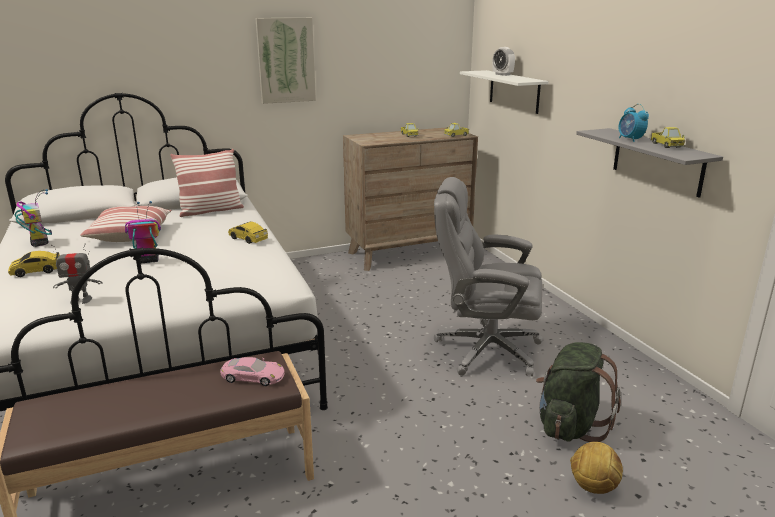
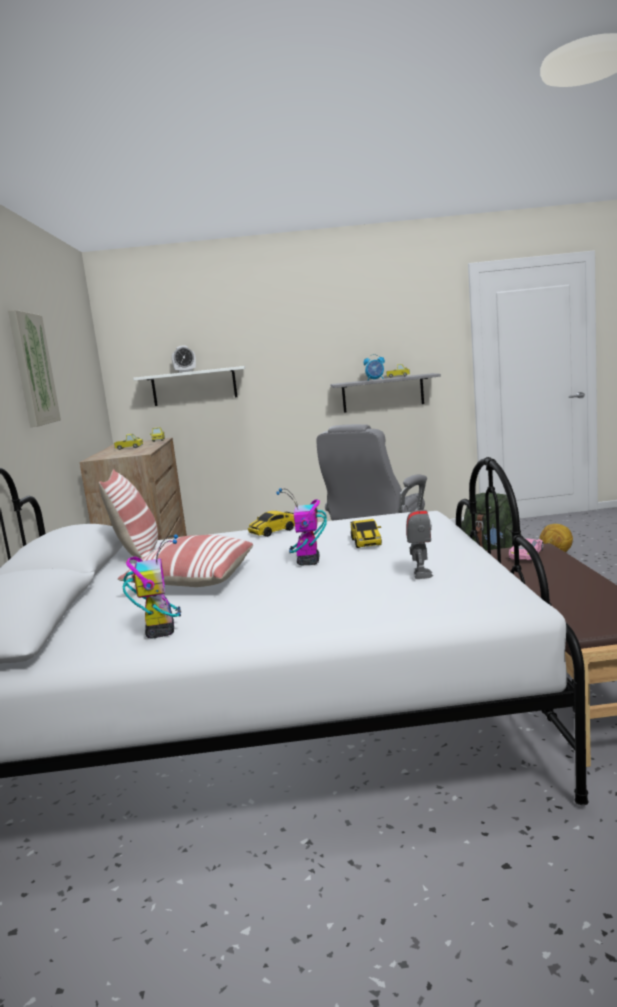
camera: 70 degrees left, 10 degrees down
(36, 271) = (298, 612): toy car -> toy car (366, 542)
(39, 243) = (160, 631): toy robot -> toy robot turned 90 degrees clockwise

